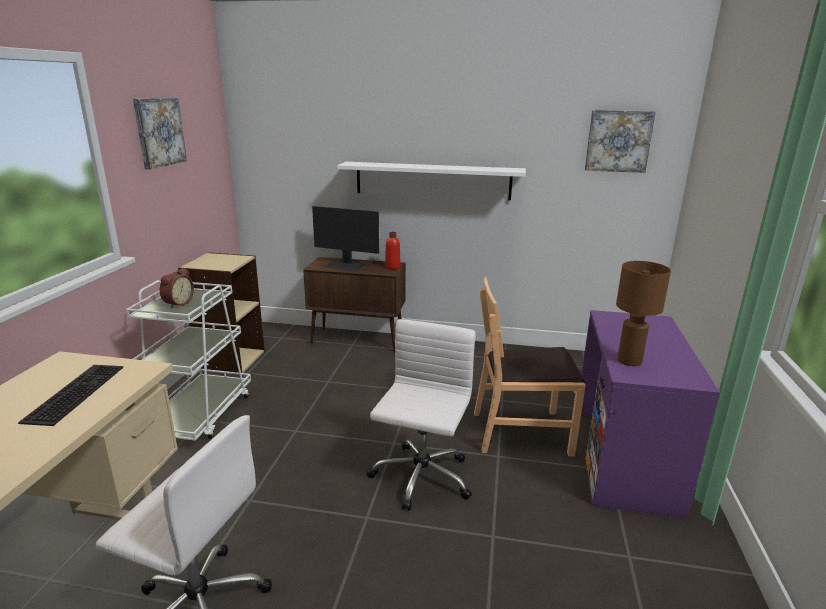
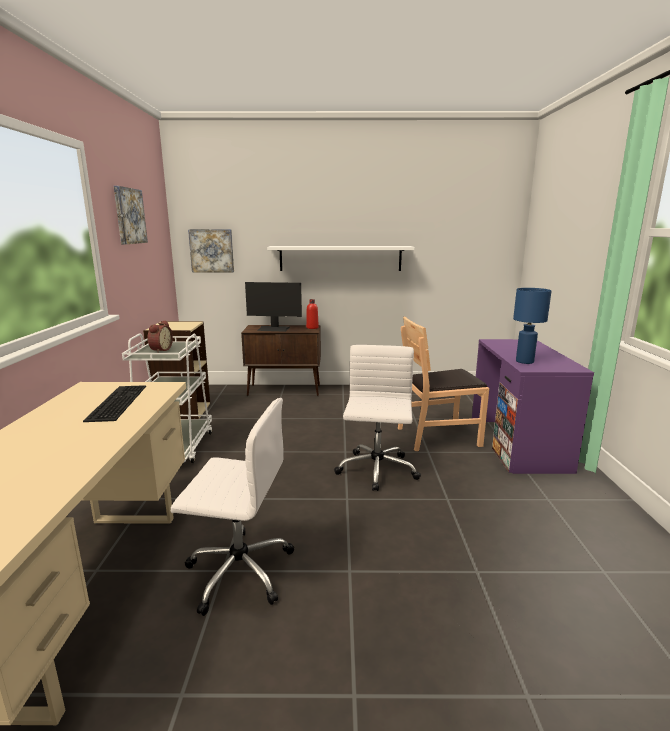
camera: 10 degrees left, 5 degrees down
(618, 141) = (476, 223): picture -> picture (212, 250)
(630, 361) = (525, 361): brown table lamp -> blue table lamp

